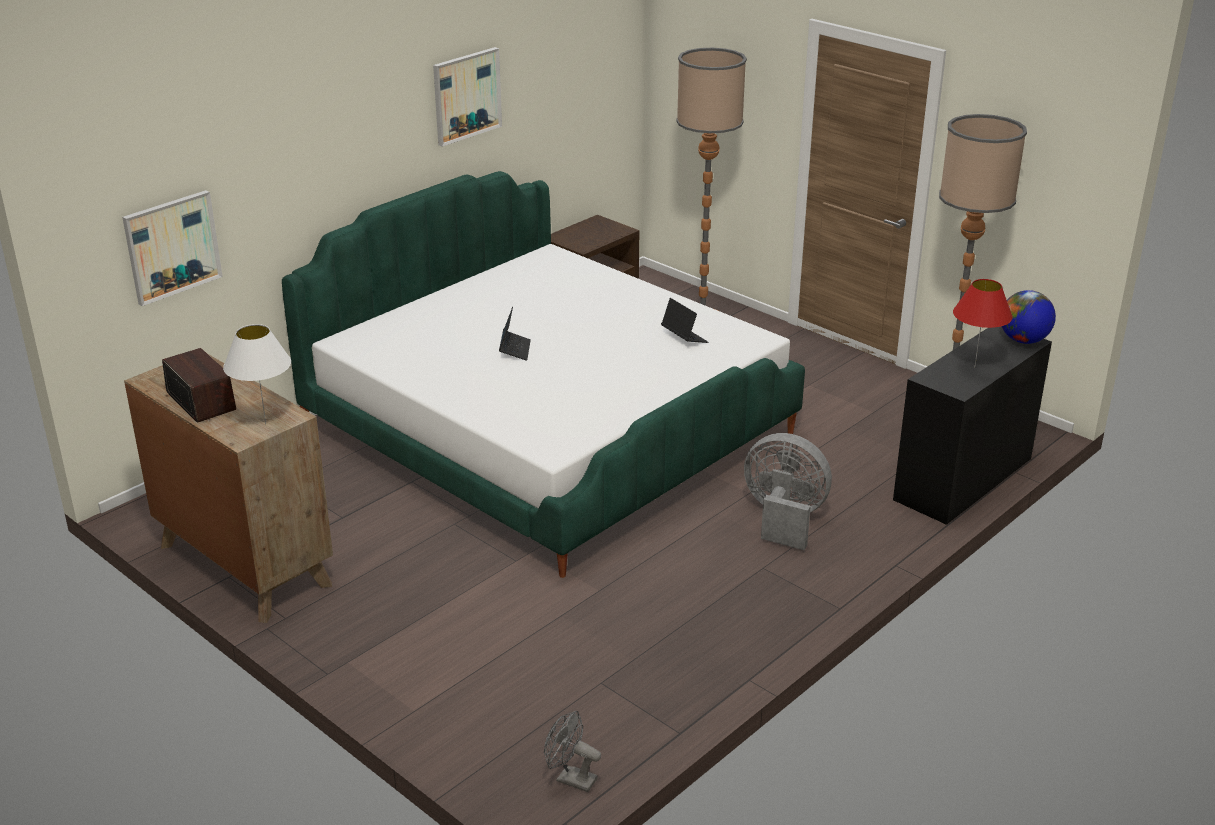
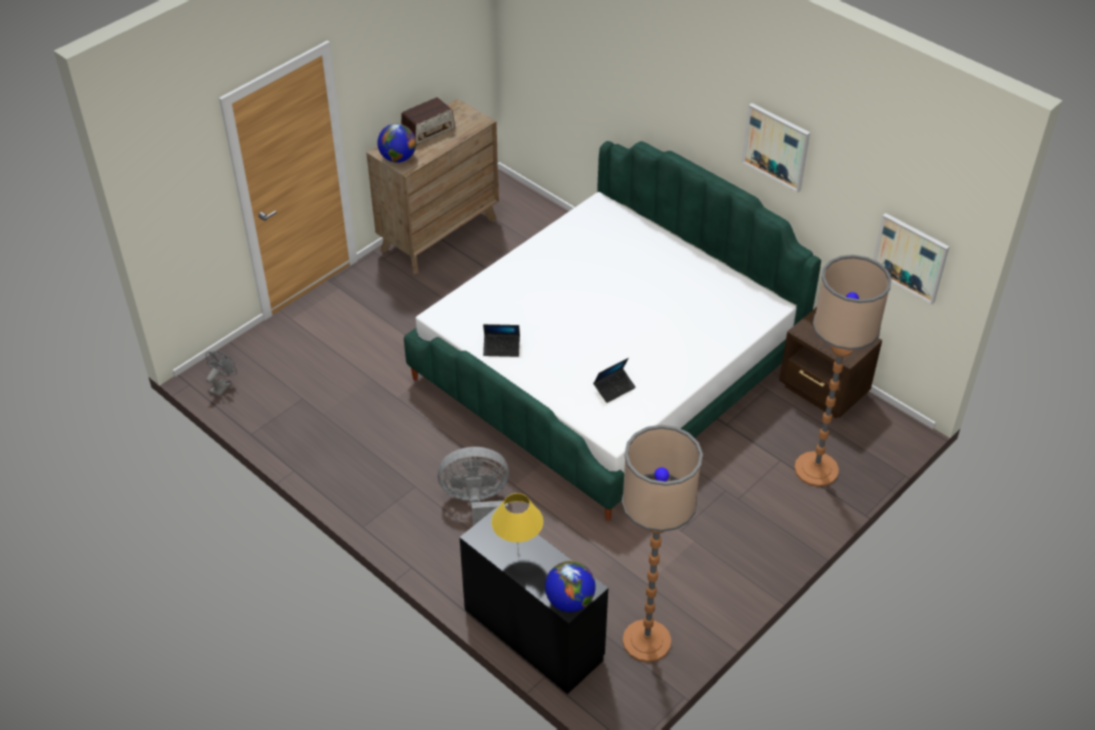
camera: 90 degrees right, 15 degrees up
(172, 246) = (555, 66): picture -> picture (910, 257)
(265, 424) = (398, 158): white table lamp -> globe
(514, 350) = (590, 291): laptop -> laptop (501, 348)
(783, 519) = (477, 503): grey fan -> grey fan turned 120 degrees counterclockwise
(974, 367) = (518, 554): red table lamp -> yellow table lamp

